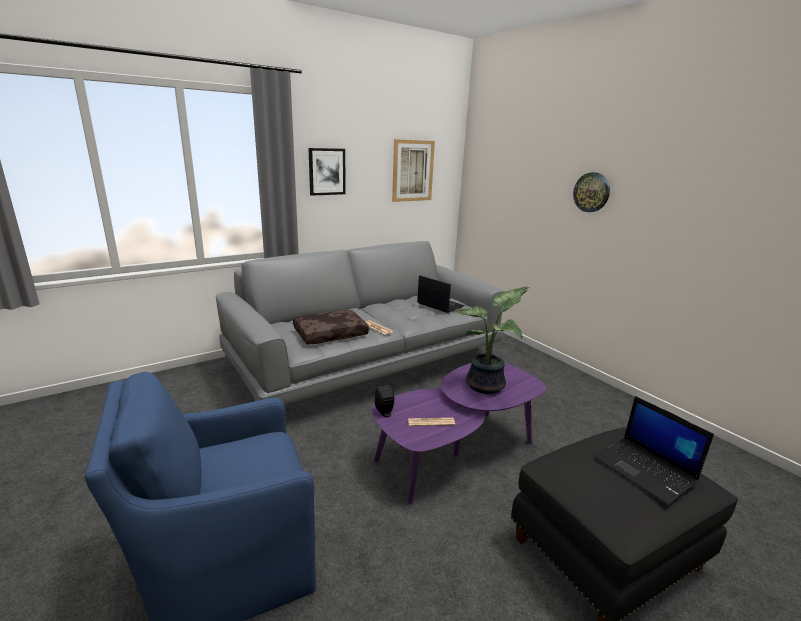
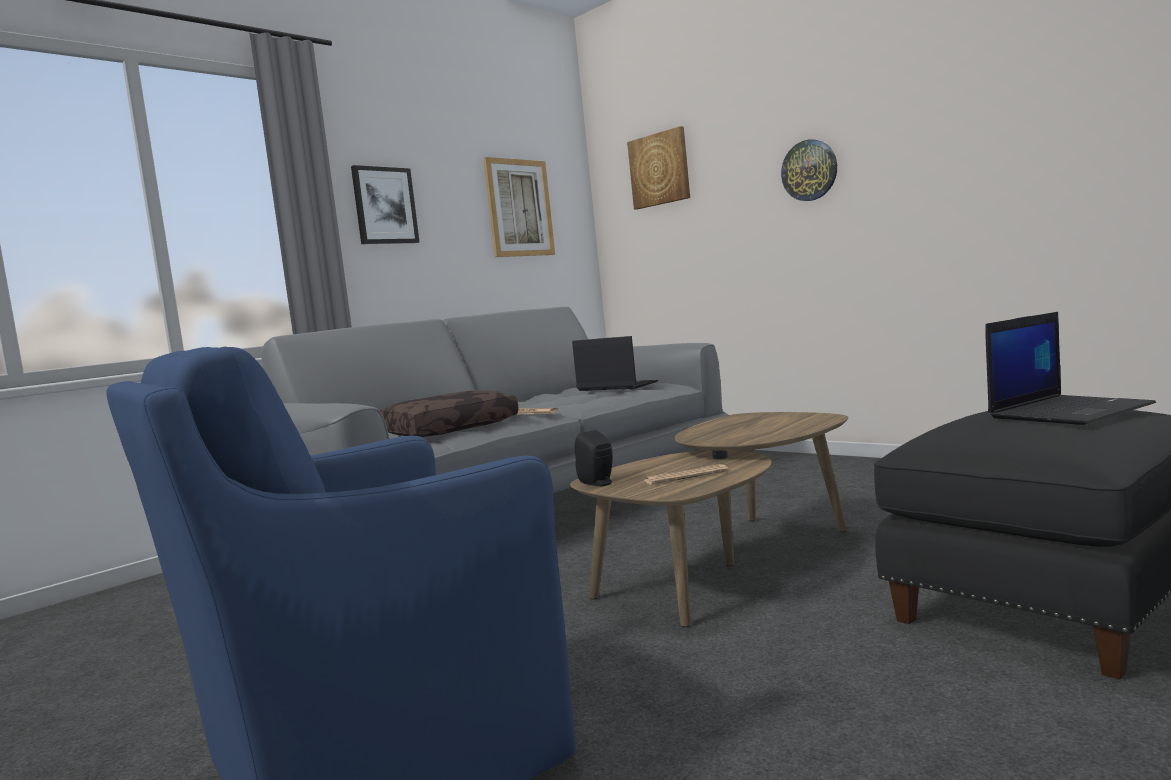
camera: 10 degrees left, 15 degrees down
(456, 452) = (729, 563): purple coffee table -> brown coffee table
(487, 386) = (754, 428): potted plant -> none
(504, 159) = (660, 169): none -> picture
(646, 470) = (1069, 411): laptop -> laptop turned 75 degrees counterclockwise

